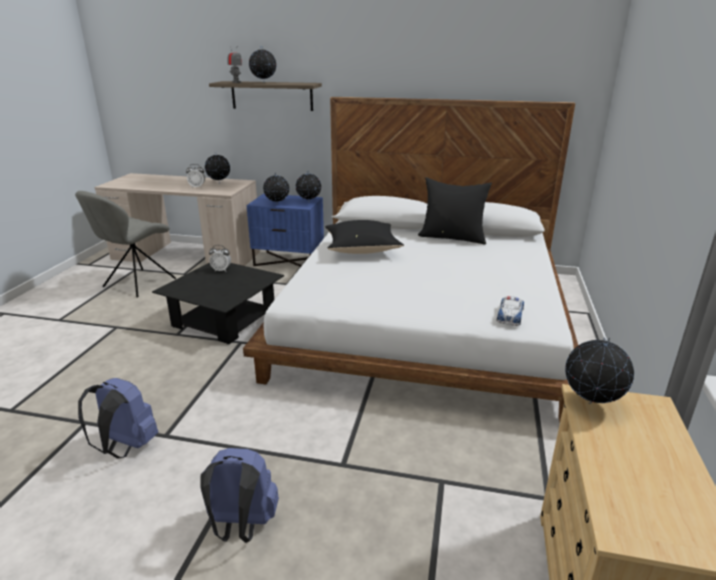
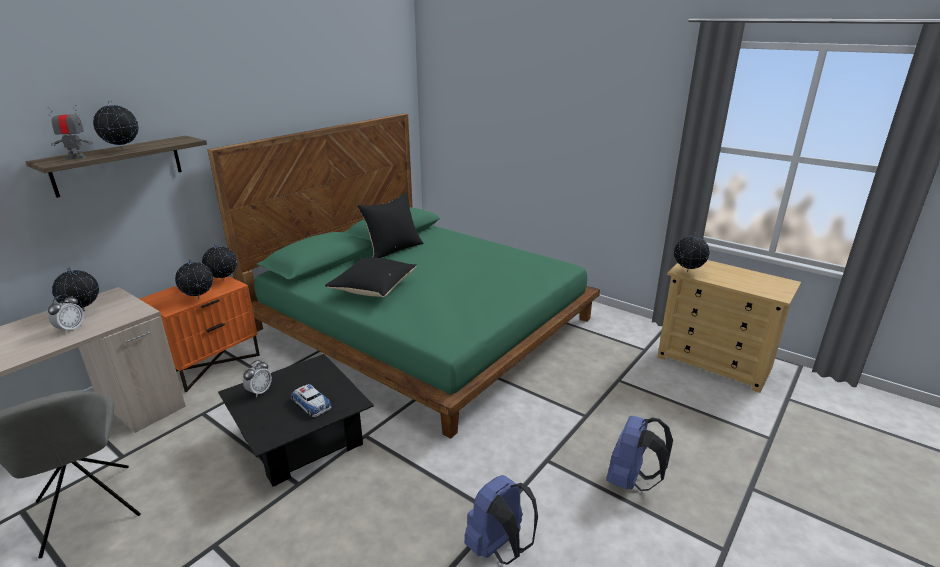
camera: 65 degrees left, 0 degrees up
(289, 261) = (211, 363): blue nightstand -> orange nightstand
(424, 319) = (424, 325): white bed -> green bed
(510, 315) = (543, 270): toy car -> toy car (311, 404)

